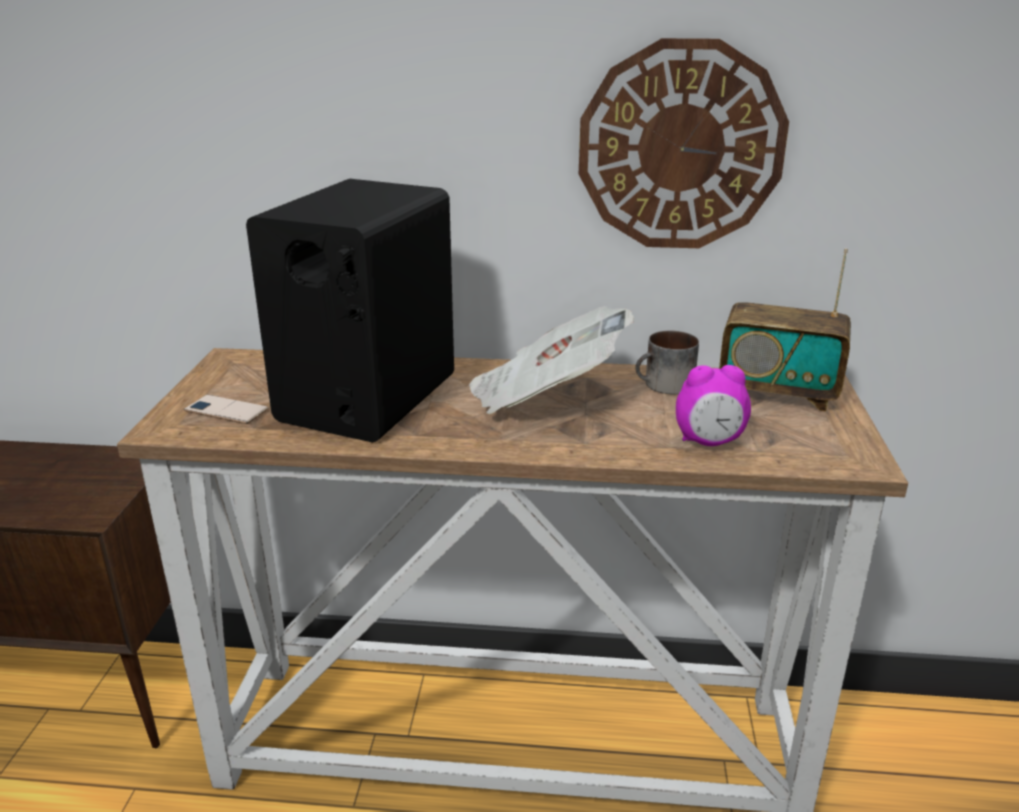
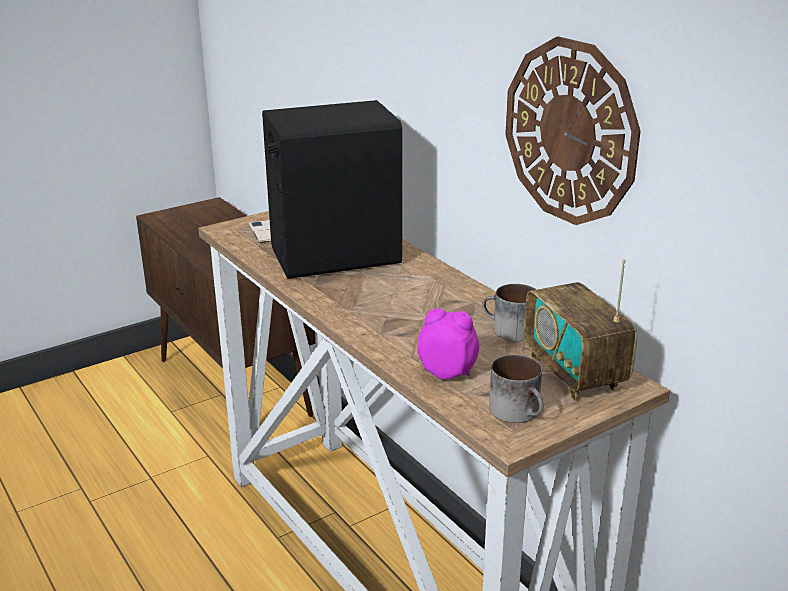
camera: 50 degrees right, 0 degrees up
(544, 397) = (420, 300): newspaper -> none
(709, 442) = (447, 372): alarm clock -> alarm clock turned 150 degrees clockwise
(821, 440) = (520, 412): none -> mug

